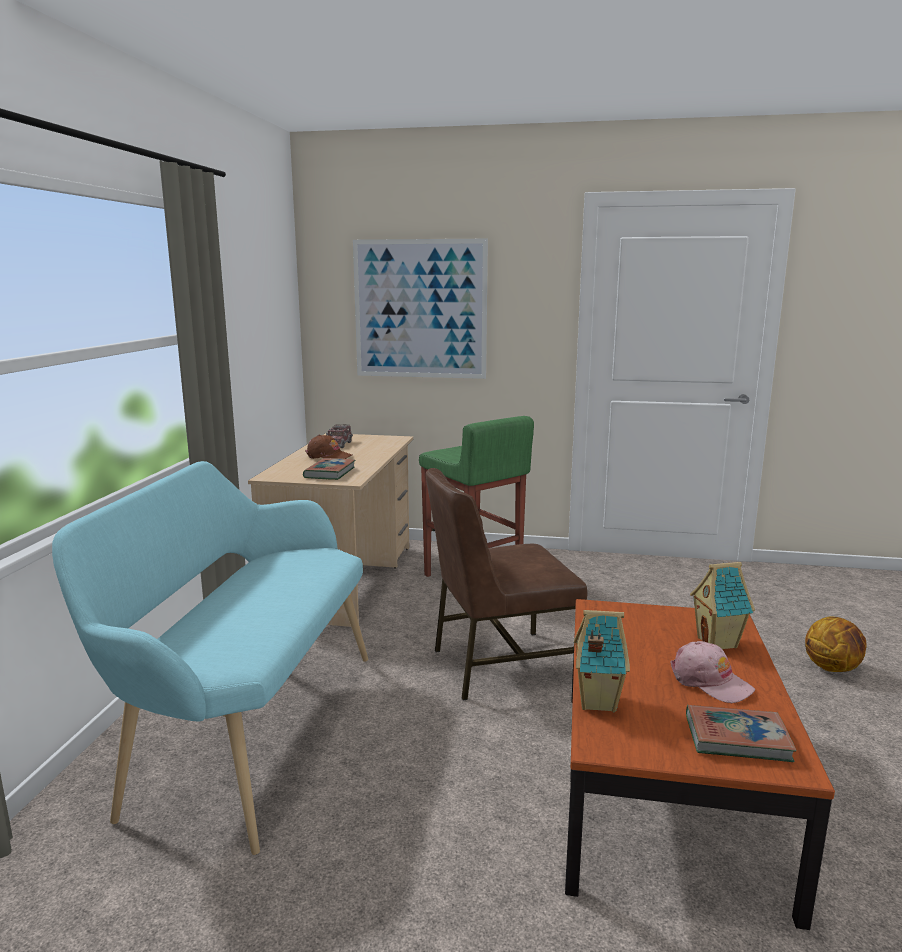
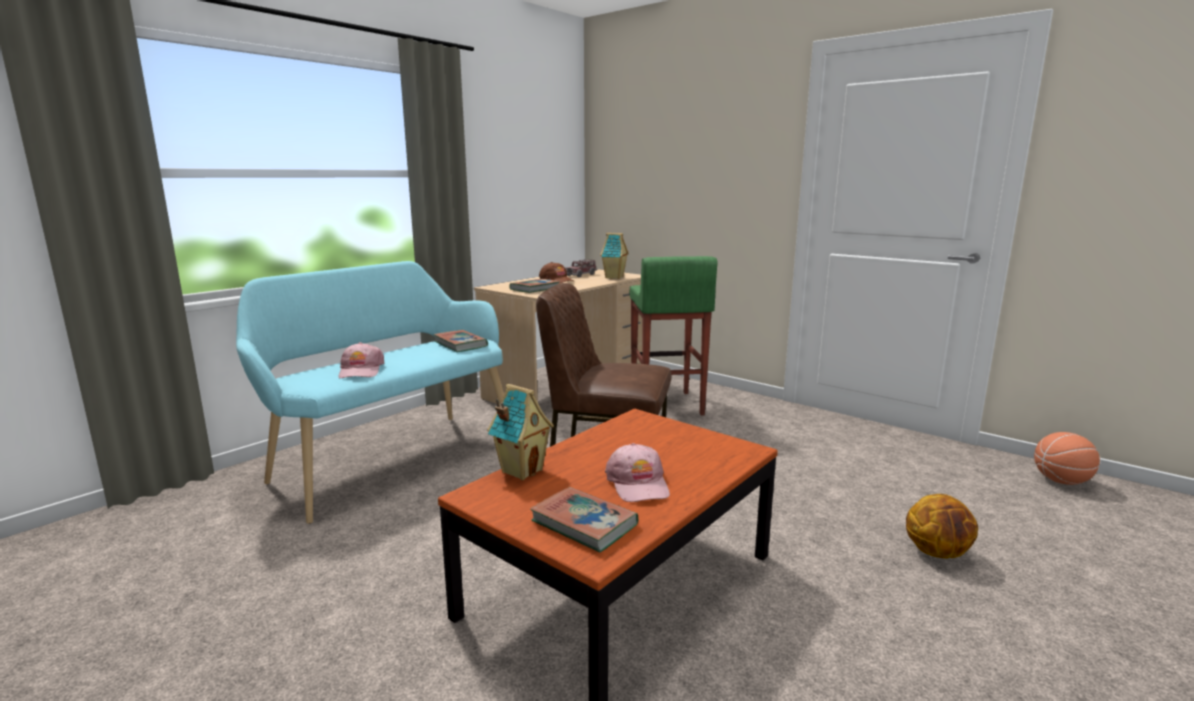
camera: 30 degrees right, 0 degrees up
(256, 627) = (361, 370): none -> pink cap
(312, 561) = (460, 344): none -> book
(420, 309) = (668, 163): picture -> none
(718, 643) = (699, 462): toy house -> toy house (614, 277)
(831, 580) = (1061, 481): none -> basketball

